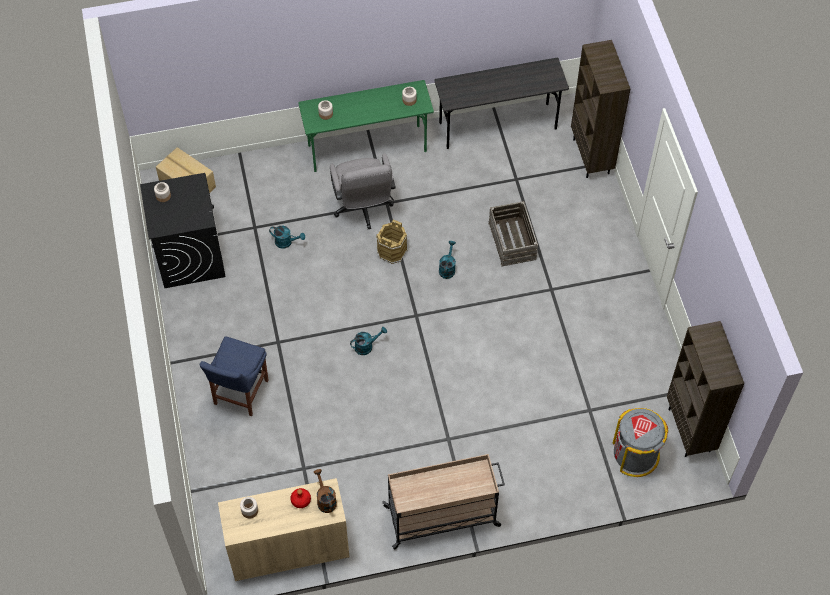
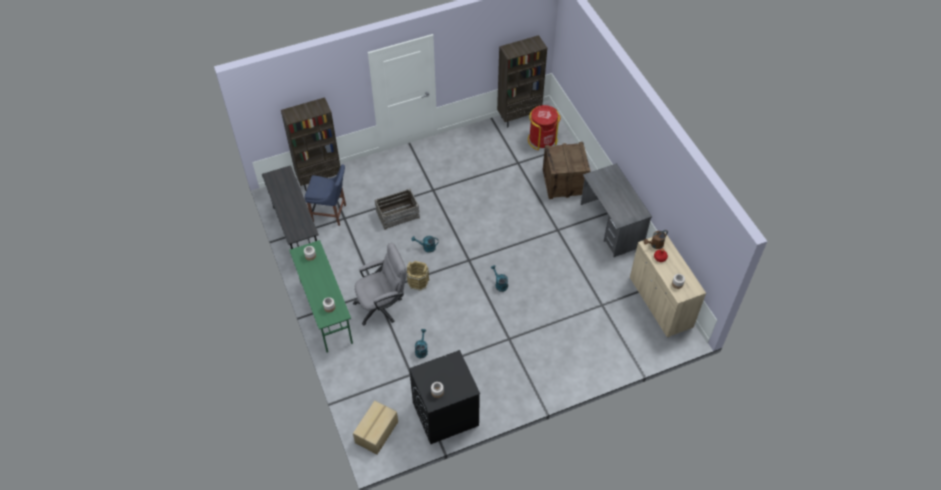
camera: 100 degrees left, 5 degrees down
(239, 394) = (557, 354): blue chair -> blue chair (331, 214)
(443, 516) = (611, 225): beige cart -> grey desk
(539, 467) = (564, 183): none -> crate
(635, 454) = (542, 139): grey trash can -> red trash can

